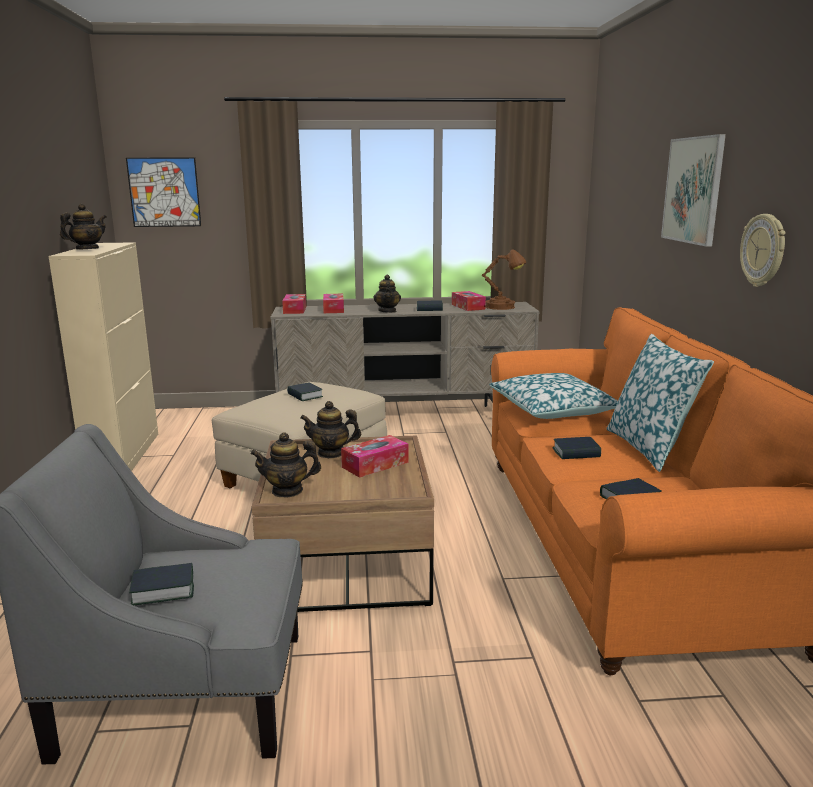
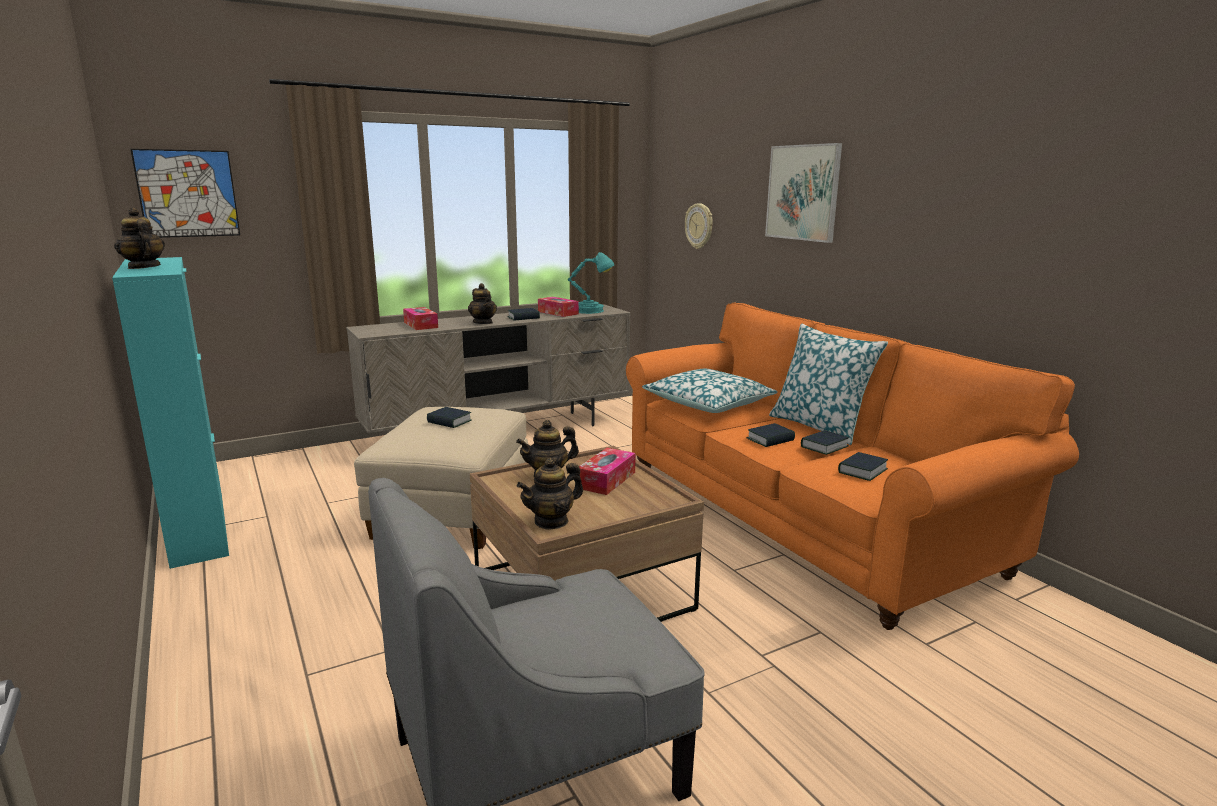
camera: 25 degrees left, 0 degrees up
(87, 249) = (143, 267): teapot -> teapot turned 60 degrees counterclockwise
(124, 455) = (198, 527): beige cabinet -> turquoise cabinet
(163, 590) = (546, 650): book -> book (824, 447)
(295, 310) = (376, 329): tissue box -> none
(502, 307) = (591, 311): brown table lamp -> turquoise table lamp
(763, 250) = (899, 244): wall clock -> wall clock (699, 226)

